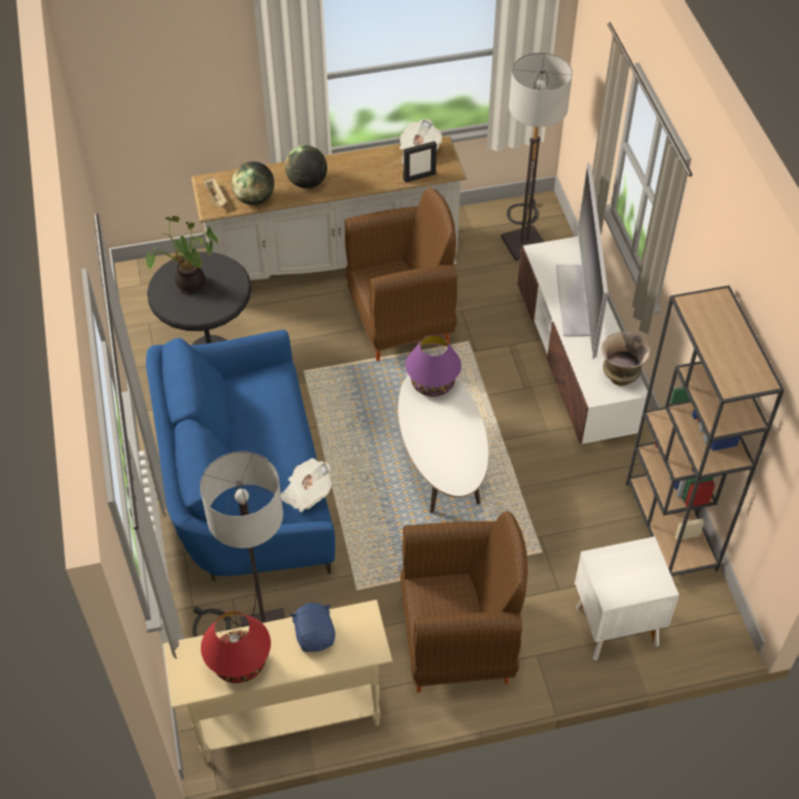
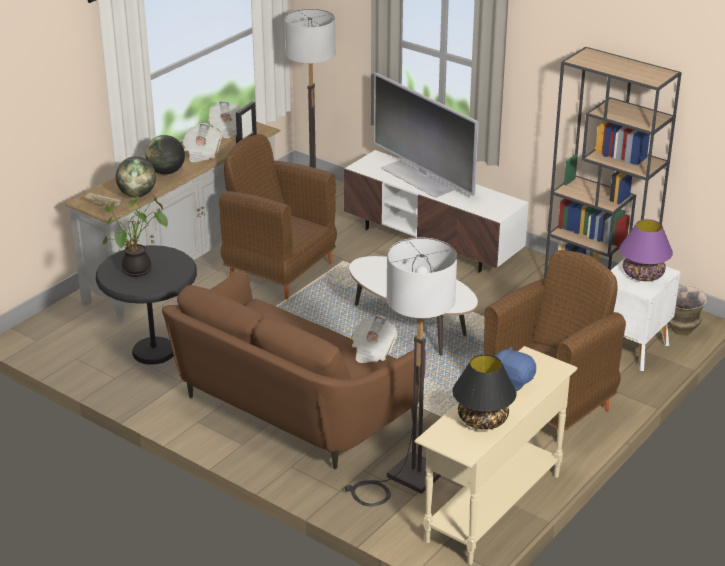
camera: 40 degrees left, 20 degrees down
(239, 662) = (482, 419): red table lamp -> black table lamp
(246, 489) = (290, 409): blue sofa -> brown sofa
(362, 174) = (202, 153): none -> newspaper
(402, 320) = (279, 270): brown armchair -> brown armchair turned 90 degrees counterclockwise
(433, 384) = (374, 266): purple table lamp -> purple table lamp (643, 275)
(619, 378) = (499, 201): vase -> vase (681, 331)

